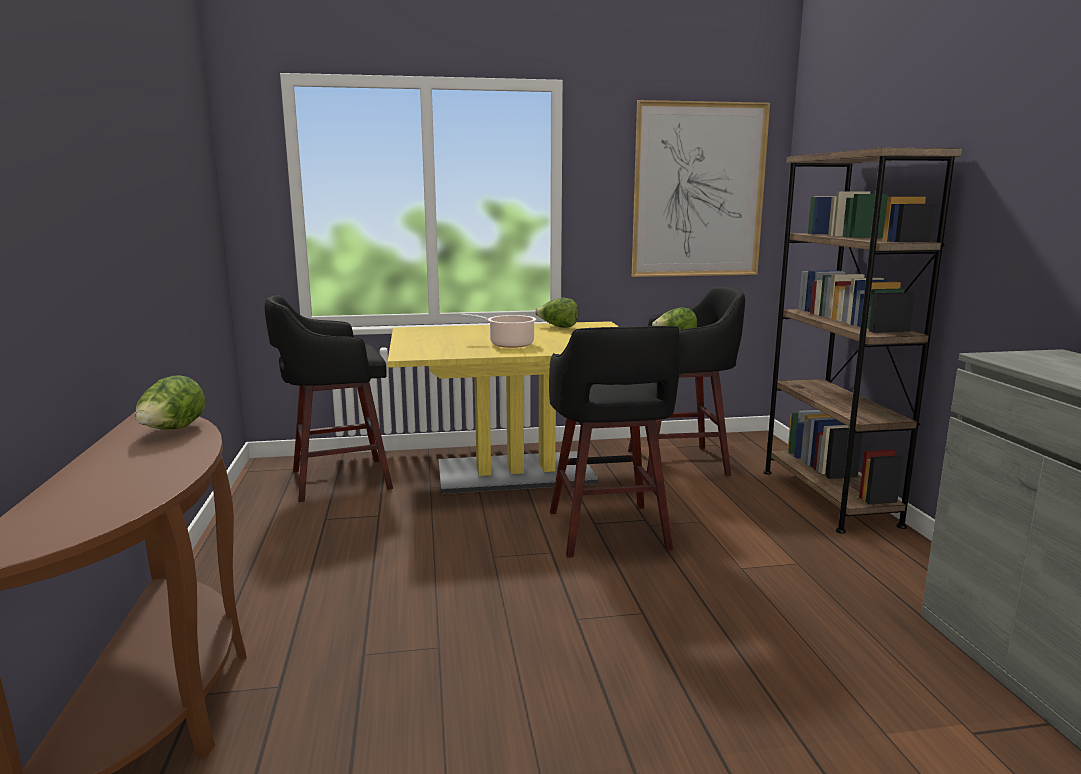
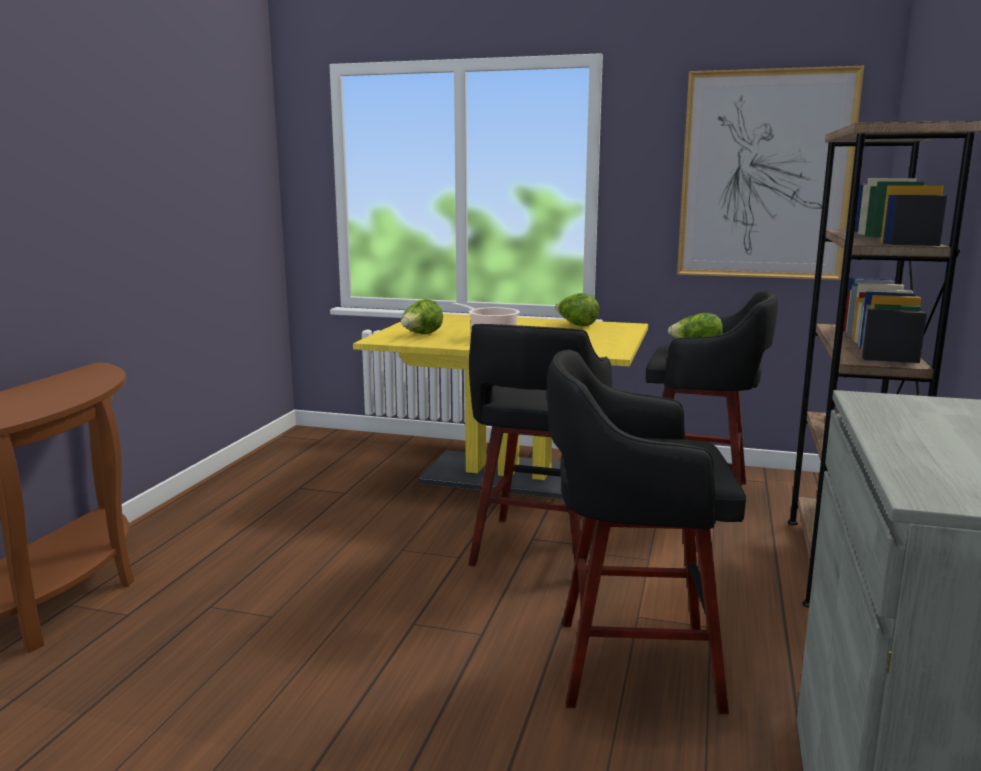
camera: 25 degrees right, 0 degrees up
(172, 431) = (86, 381): lettuce -> lettuce (421, 335)
(336, 480) = (344, 455): black stool -> black stool (630, 663)

